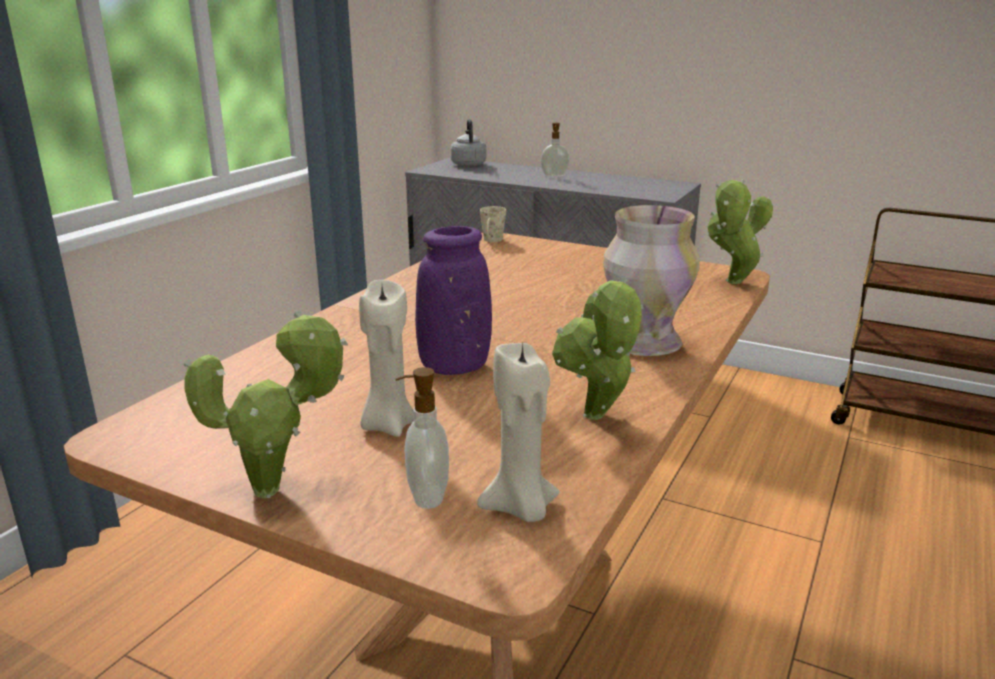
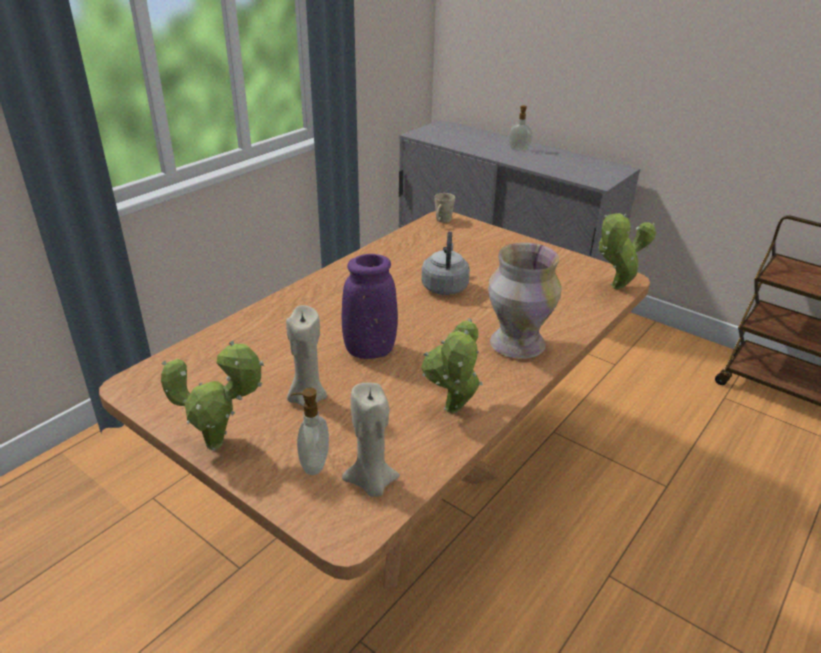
camera: 10 degrees right, 10 degrees up
(468, 164) = (453, 129): grey kettle -> grey kettle (444, 286)

